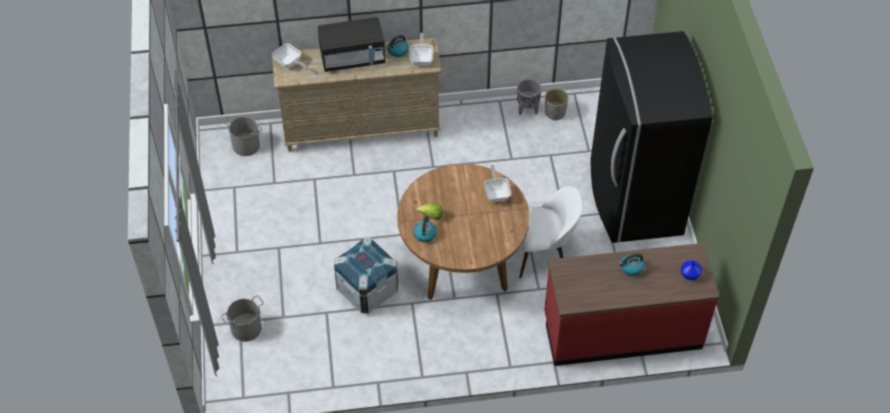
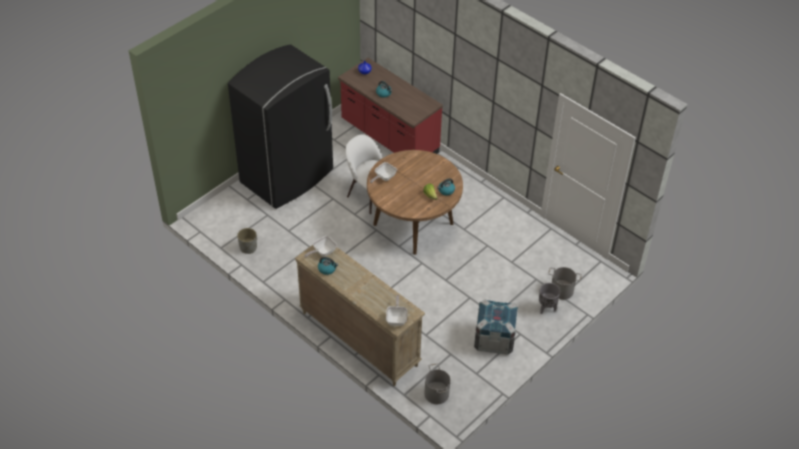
camera: 130 degrees left, 5 degrees down
(353, 58) = (357, 288): black microwave -> none
(367, 290) = (477, 253): crate -> crate (494, 339)
(527, 110) = (258, 262): grey planter -> grey planter (547, 308)

